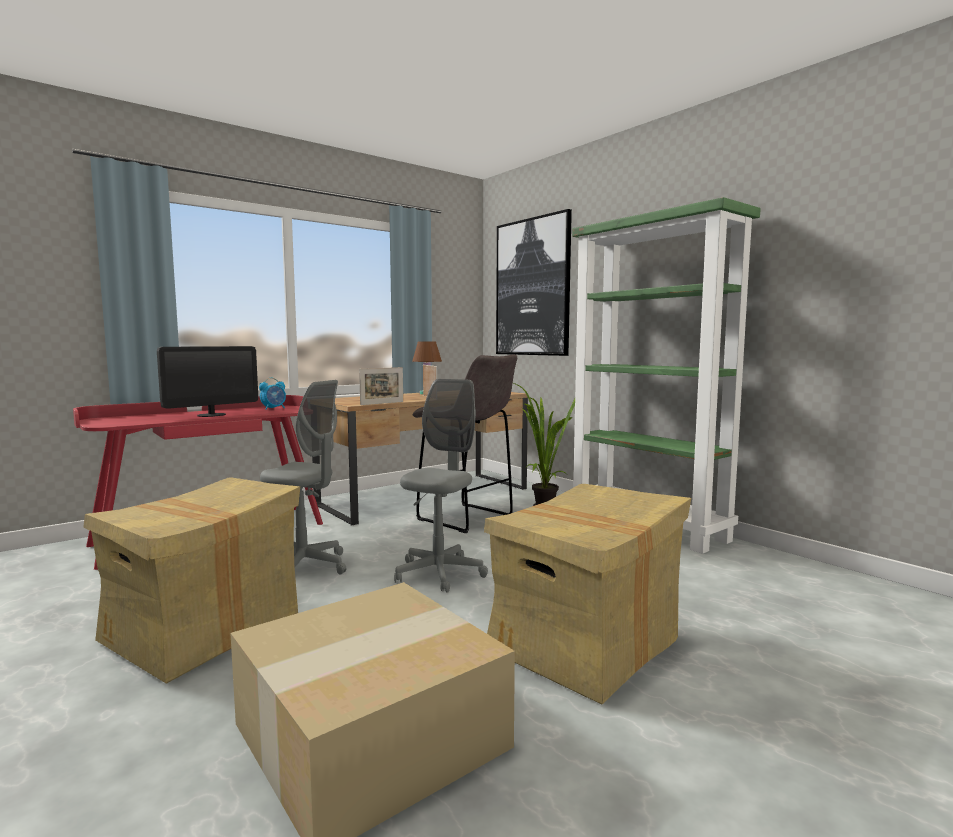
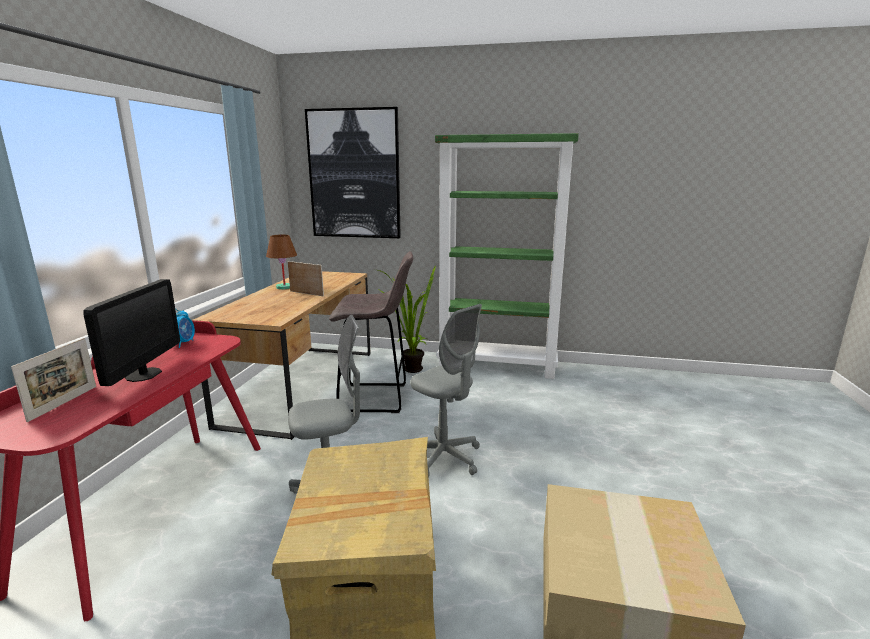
camera: 40 degrees left, 10 degrees up
(382, 403) = (296, 313): picture frame -> picture frame (64, 403)
(439, 573) = (444, 458): grey office chair -> grey office chair turned 150 degrees clockwise
(584, 646) = (605, 473): cardboard box -> none

